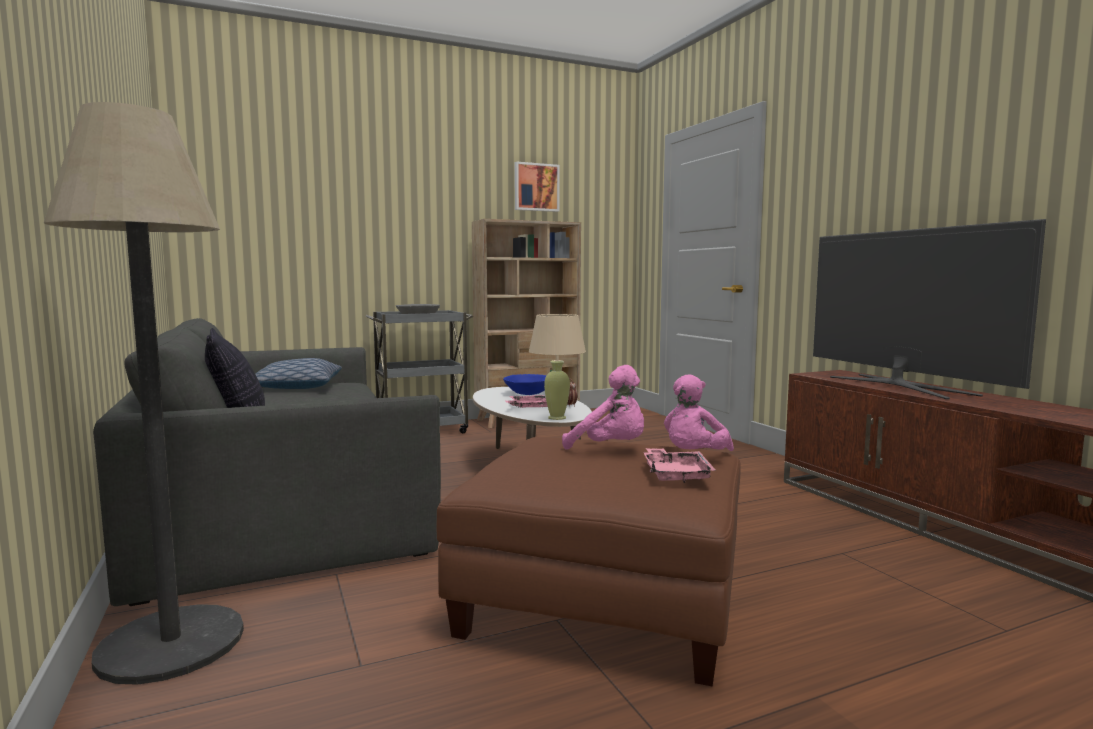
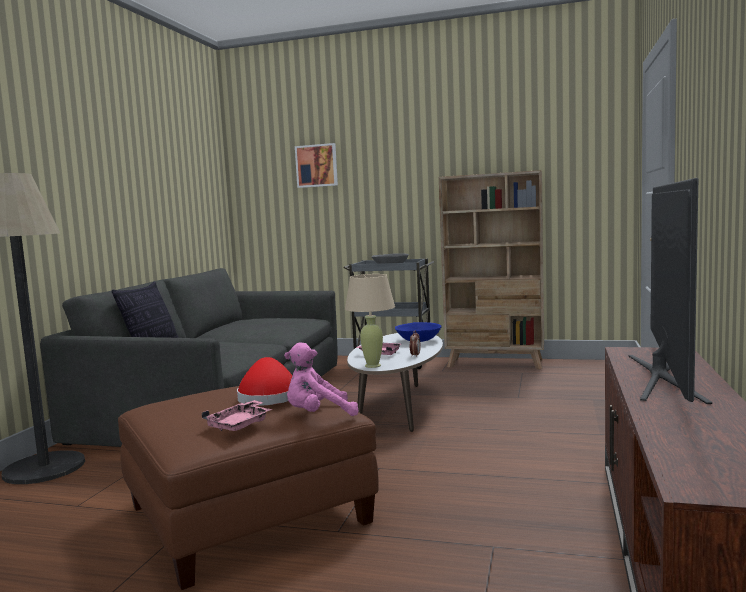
camera: 40 degrees right, 0 degrees up
(295, 387) = (264, 320): pillow -> none
(536, 187) = (512, 137): picture -> picture (317, 166)
(611, 449) = (268, 397): pink plush toy -> red hat

